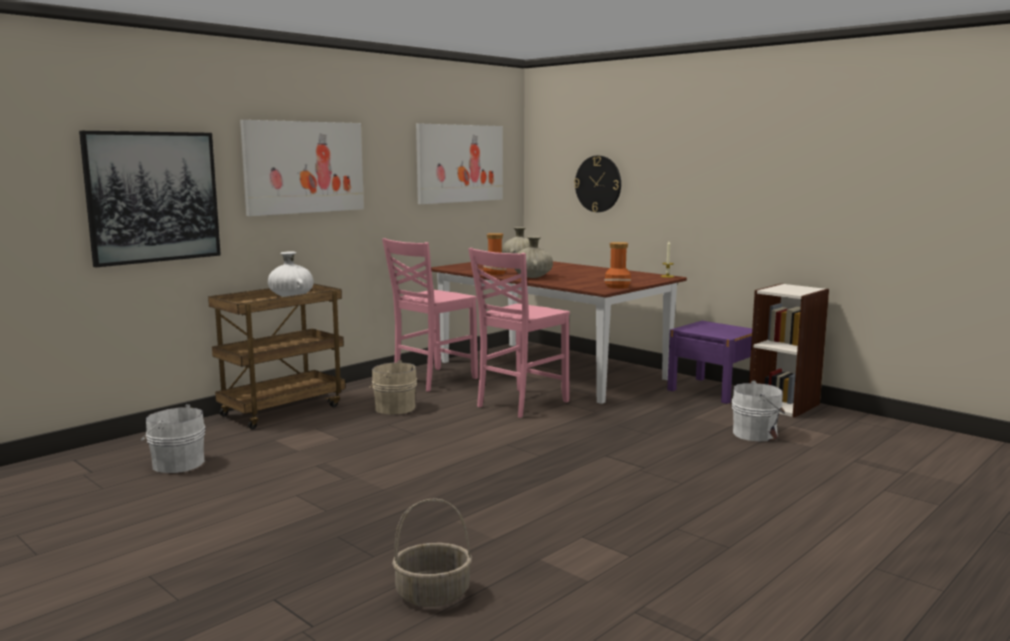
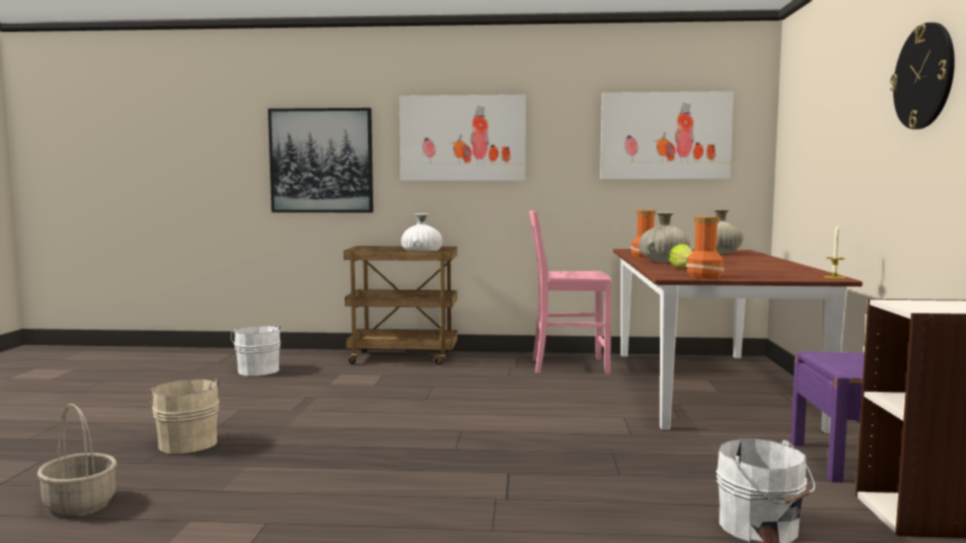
camera: 50 degrees right, 5 degrees down
(393, 408) = (472, 377): beige bucket -> beige bucket (188, 442)
(520, 404) = (579, 404): pink chair -> none
(574, 281) = (683, 268): none -> lettuce
(598, 184) = (820, 153): wall clock -> wall clock (924, 76)

